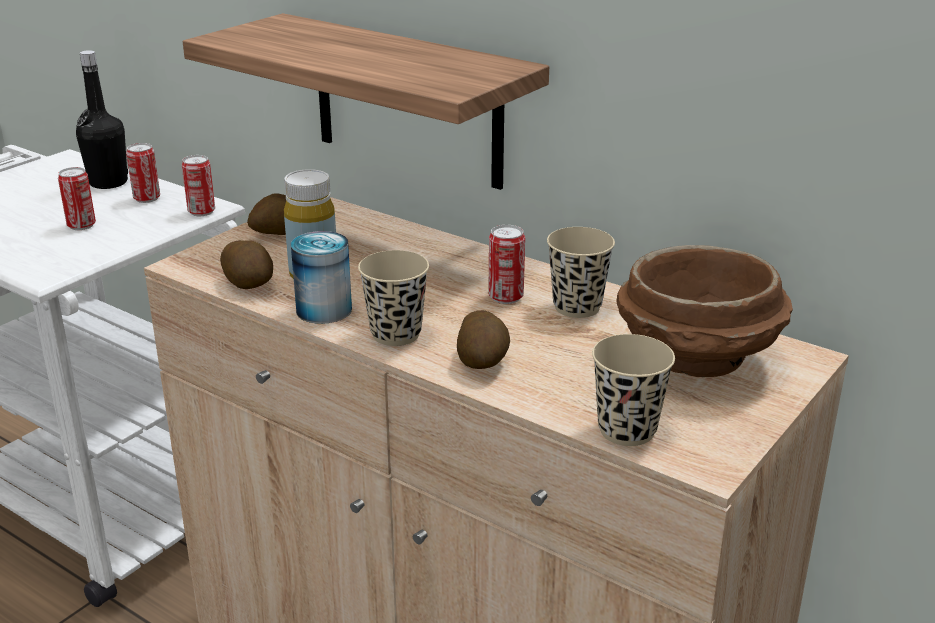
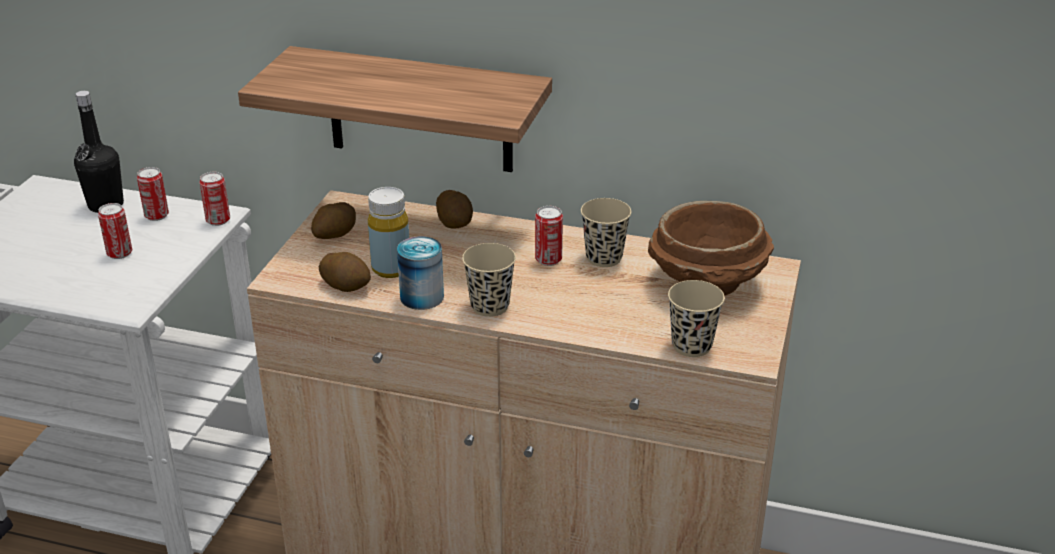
camera: 20 degrees left, 5 degrees up
(483, 361) = (566, 315): potato -> potato (455, 223)

